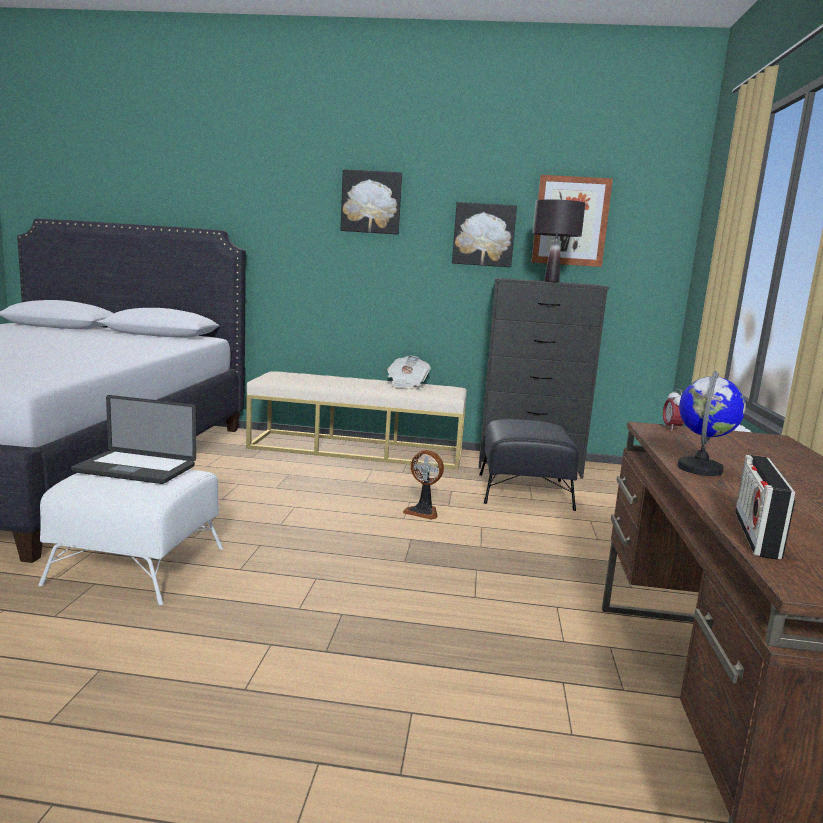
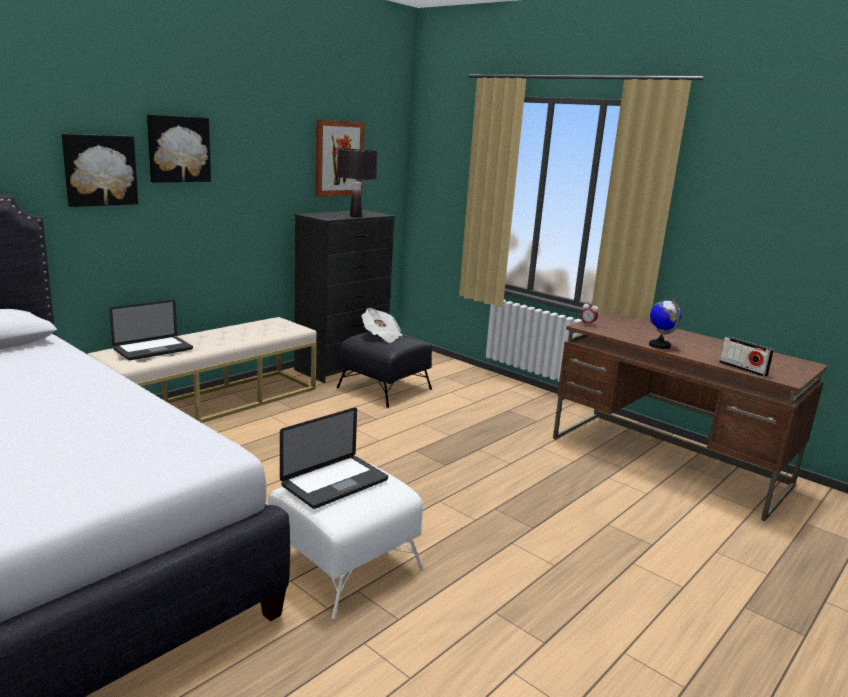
camera: 55 degrees left, 5 degrees up
(302, 377) = (153, 349): none -> laptop
(406, 384) = (242, 327): newspaper -> newspaper (381, 336)
(423, 512) = (376, 430): fan -> none
(484, 235) = (279, 175): picture -> picture (100, 170)

